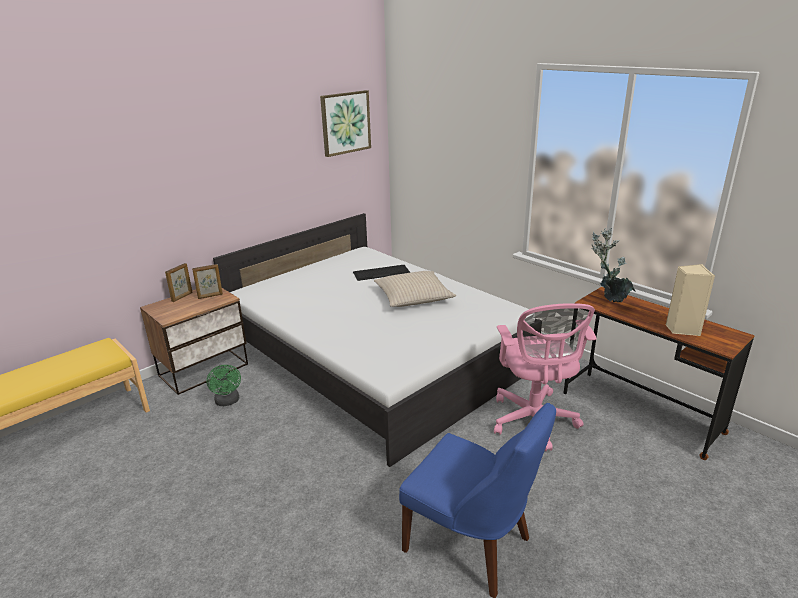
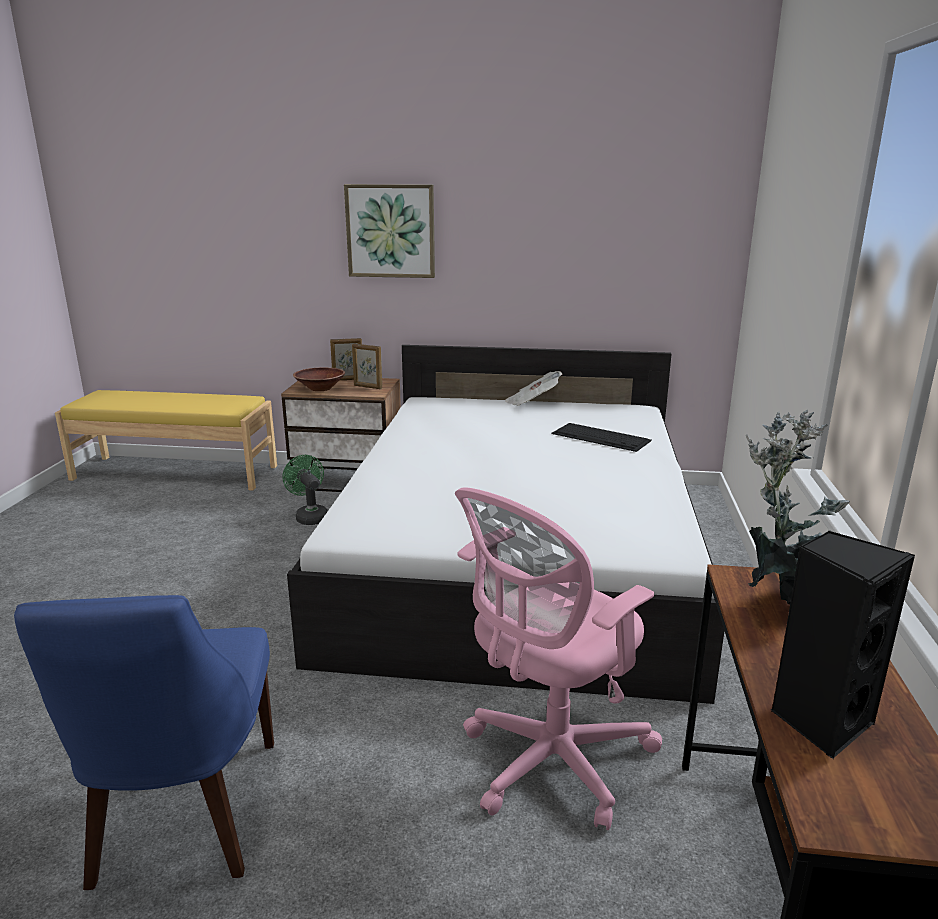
camera: 50 degrees right, 5 degrees down
(181, 310) = (320, 388): none -> brown bowl
(228, 402) = (310, 516): green fan -> green fan turned 120 degrees clockwise
(308, 267) = (532, 403): none -> newspaper
(345, 123) = (658, 194): picture -> picture (390, 231)
(413, 297) = (572, 476): beige pillow -> none
(682, 329) = (819, 721): beige speaker -> black speaker

